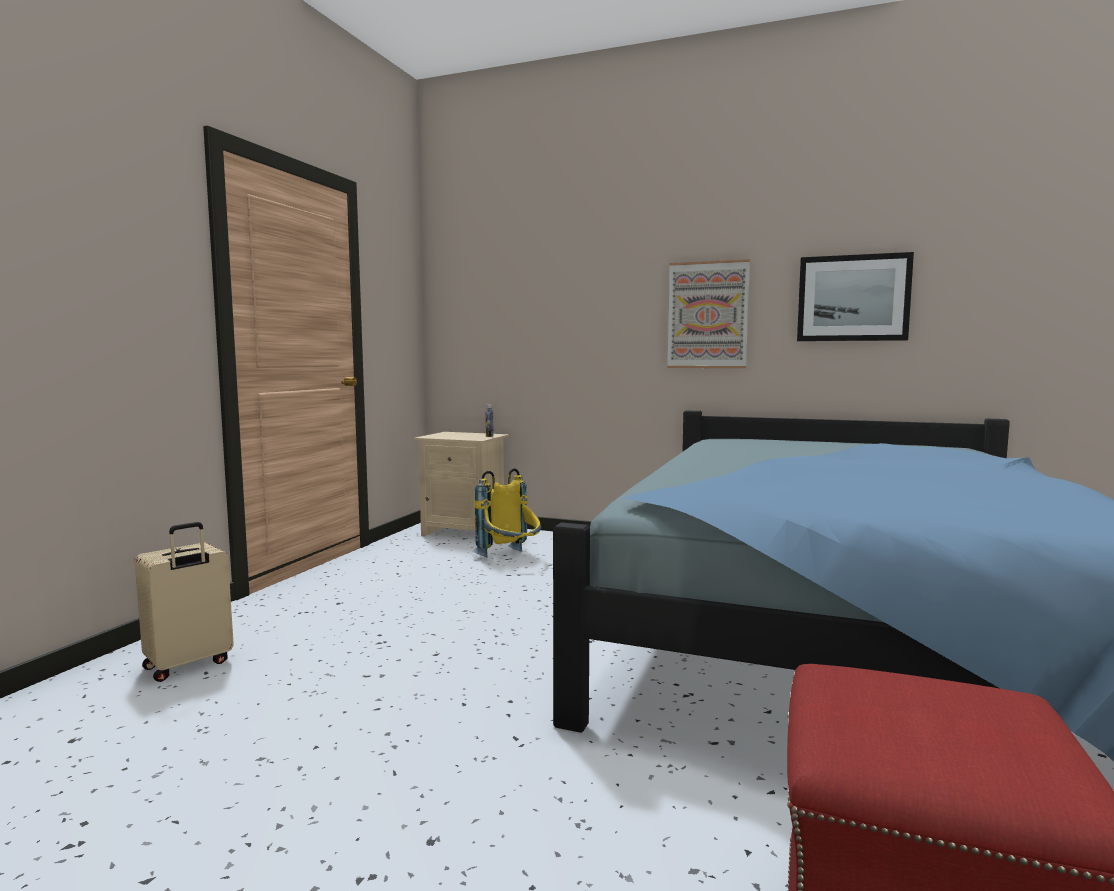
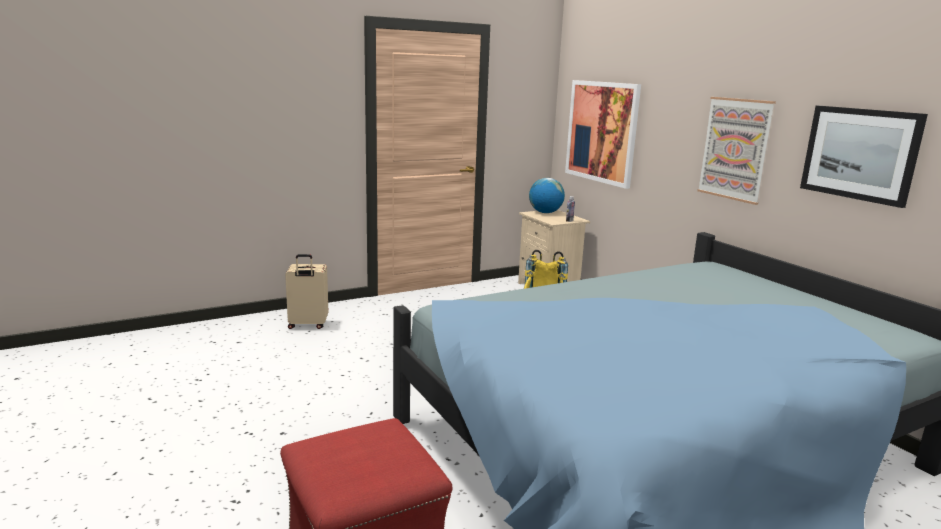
camera: 40 degrees right, 10 degrees up
(444, 434) = (545, 212): none -> globe
(508, 324) = (601, 132): none -> picture

